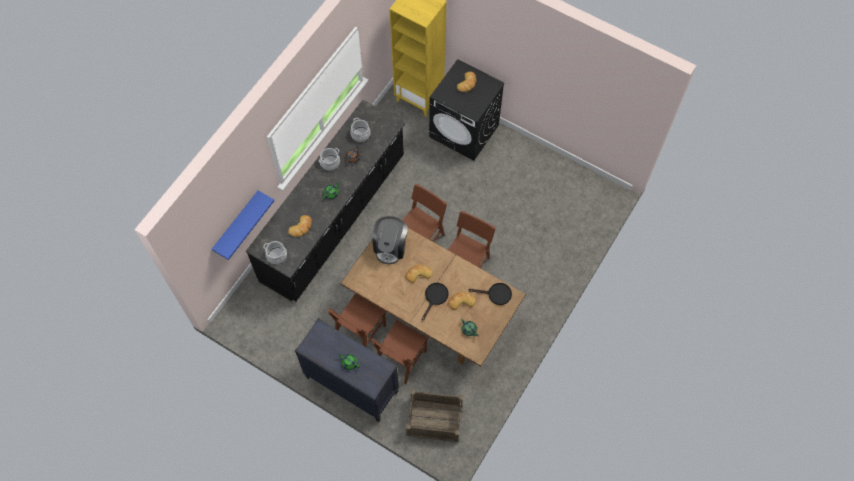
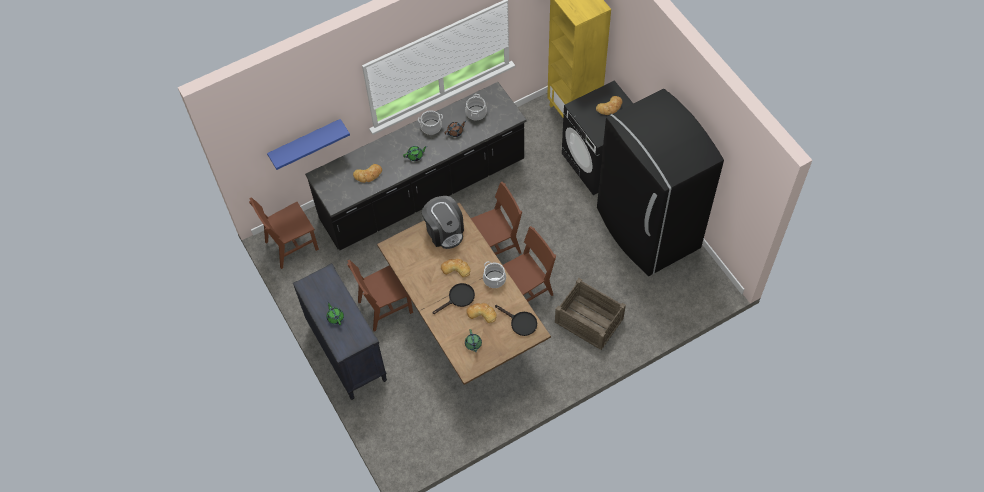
camera: 30 degrees right, 5 degrees down
(276, 255) = (330, 190): cooking pot -> cooking pot (494, 279)
(390, 246) = (444, 231): coffee machine -> coffee machine turned 75 degrees counterclockwise
(401, 358) = (408, 351): brown chair -> brown chair (291, 245)
(434, 419) = (406, 424): crate -> crate (589, 320)
(531, 170) = (647, 229): none -> black fridge

